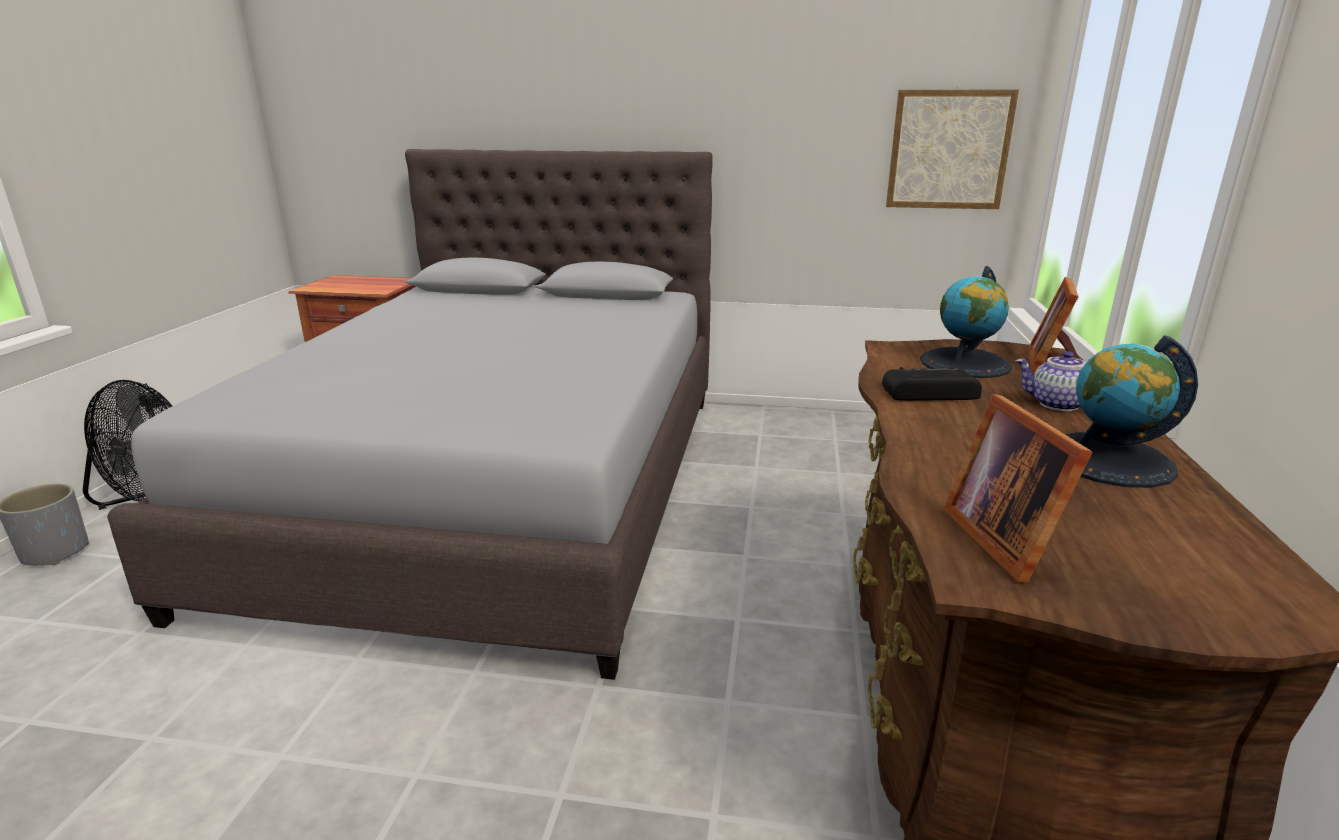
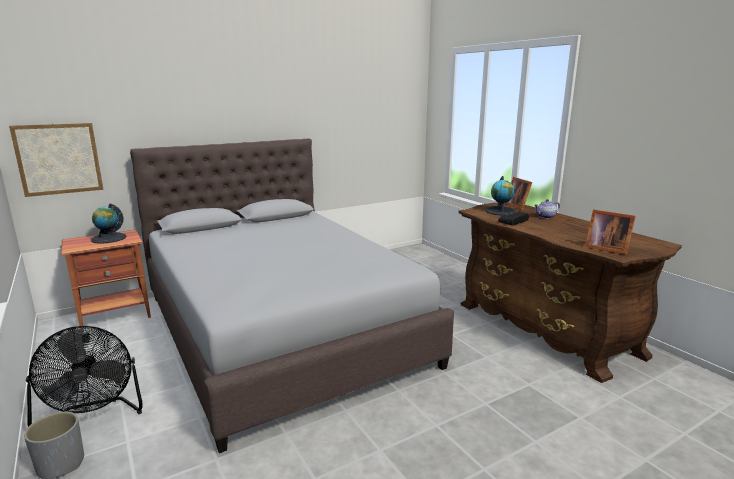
camera: 40 degrees left, 5 degrees down
(949, 148) = (400, 130): picture -> picture (58, 158)
(1108, 460) = (583, 227): globe -> globe (108, 238)

